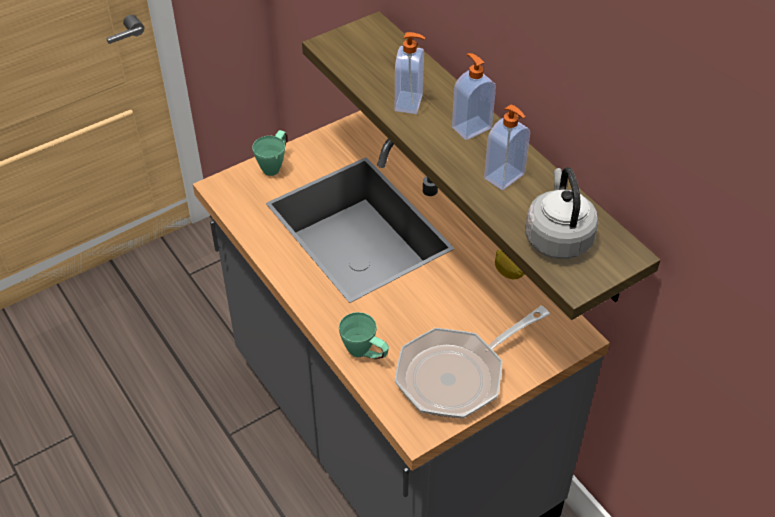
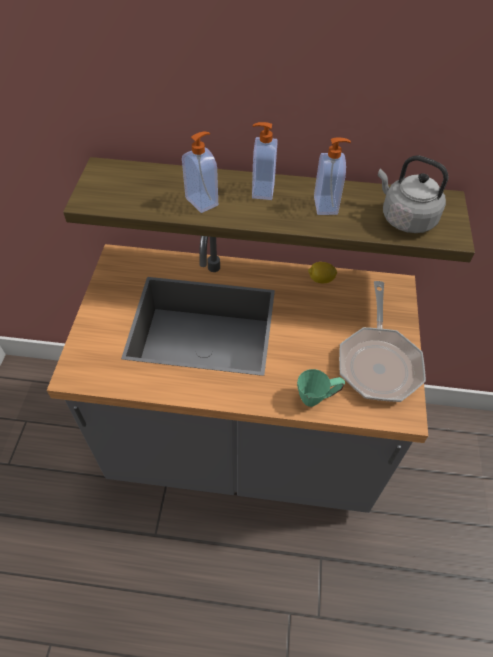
camera: 50 degrees left, 5 degrees up
(274, 165) = (92, 328): green mug -> none

